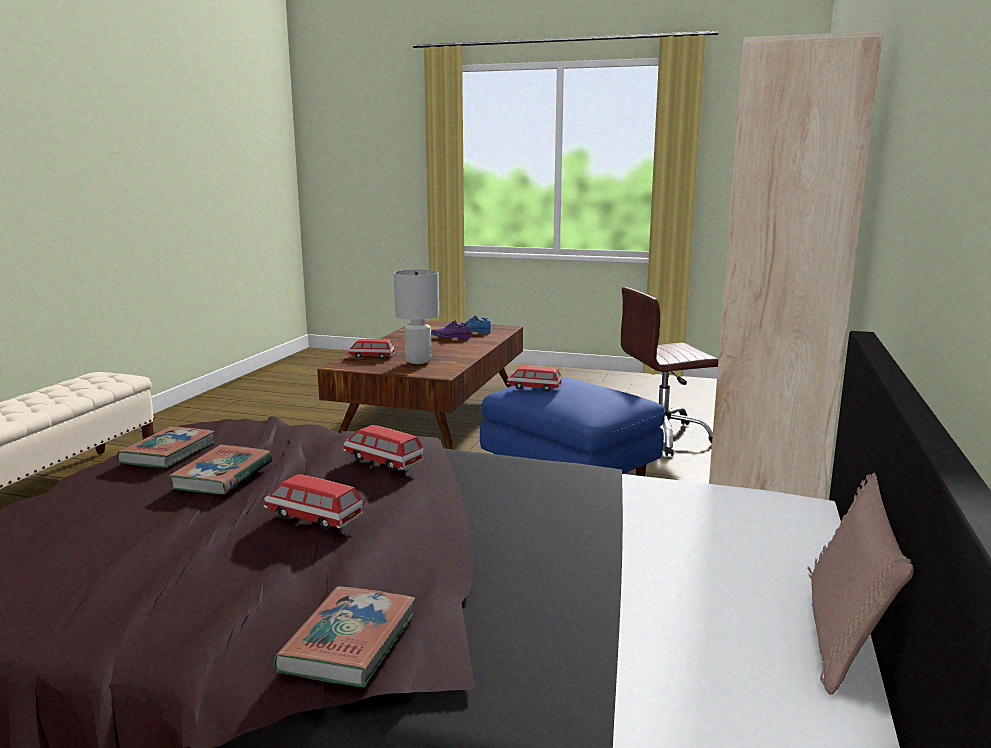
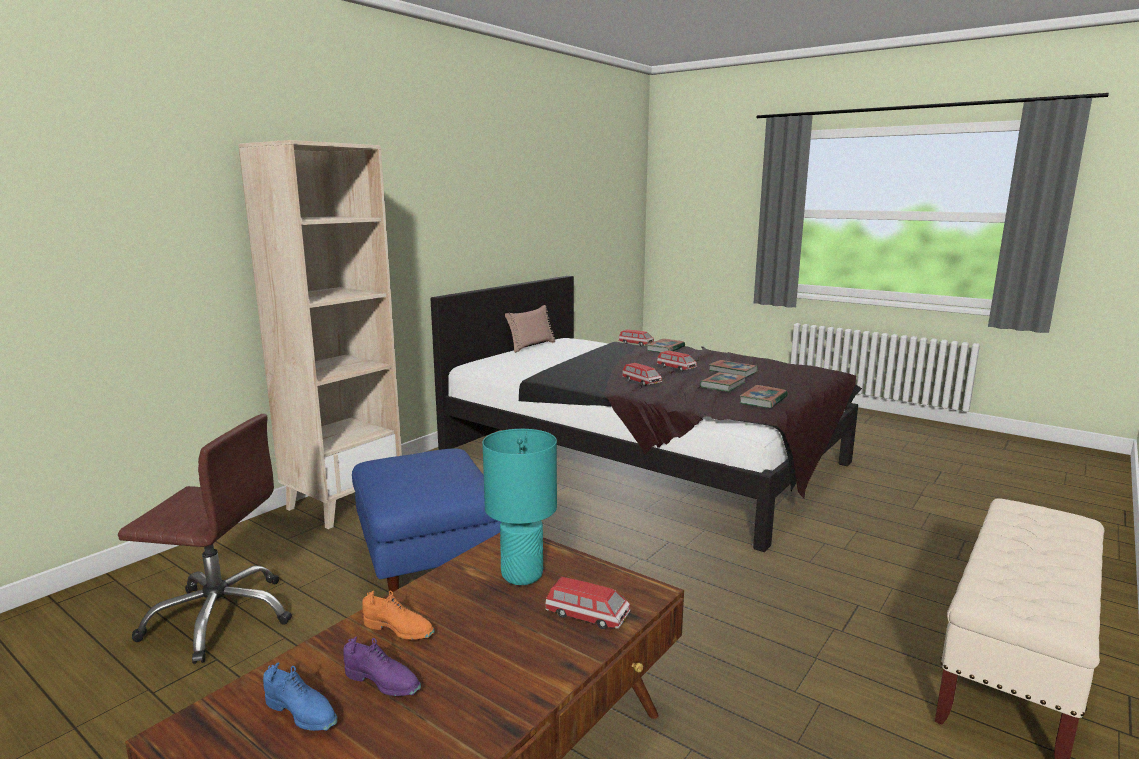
camera: 160 degrees left, 0 degrees up
(173, 528) = (733, 371): none -> book
(419, 362) = (521, 578): grey table lamp -> turquoise table lamp
(463, 346) = (399, 630): none -> orange shoe
(534, 387) = (449, 481): toy car -> toy car (636, 344)

